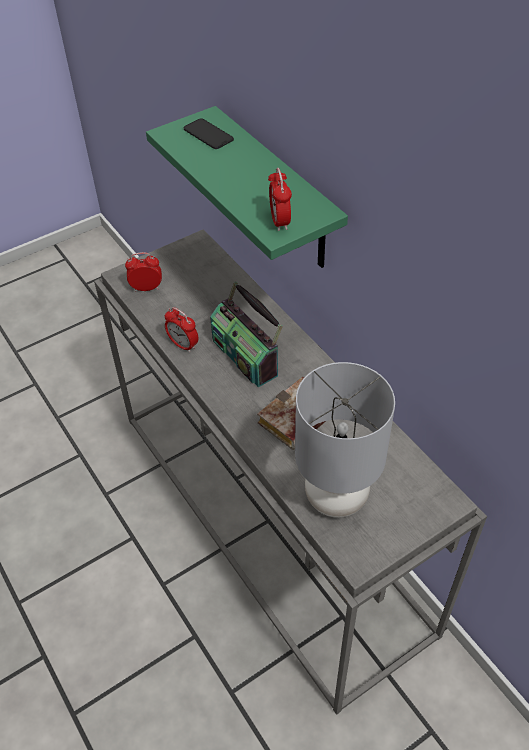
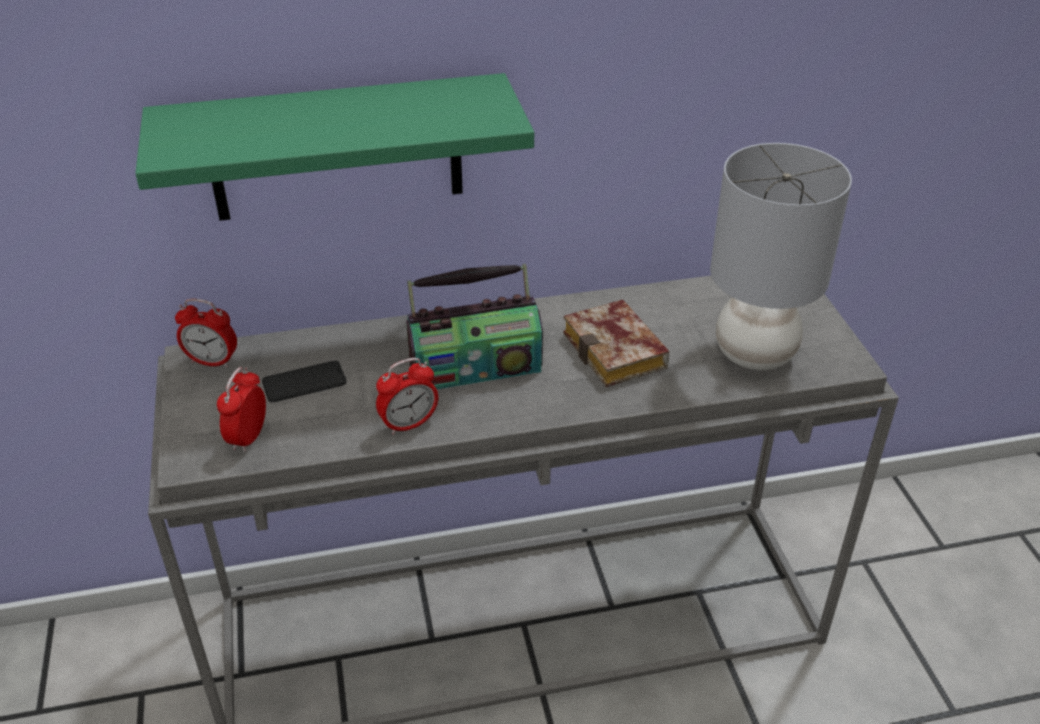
camera: 70 degrees left, 10 degrees down
(208, 134) = (216, 124): phone -> phone (304, 382)
(280, 221) = (480, 113): alarm clock -> alarm clock (212, 361)

